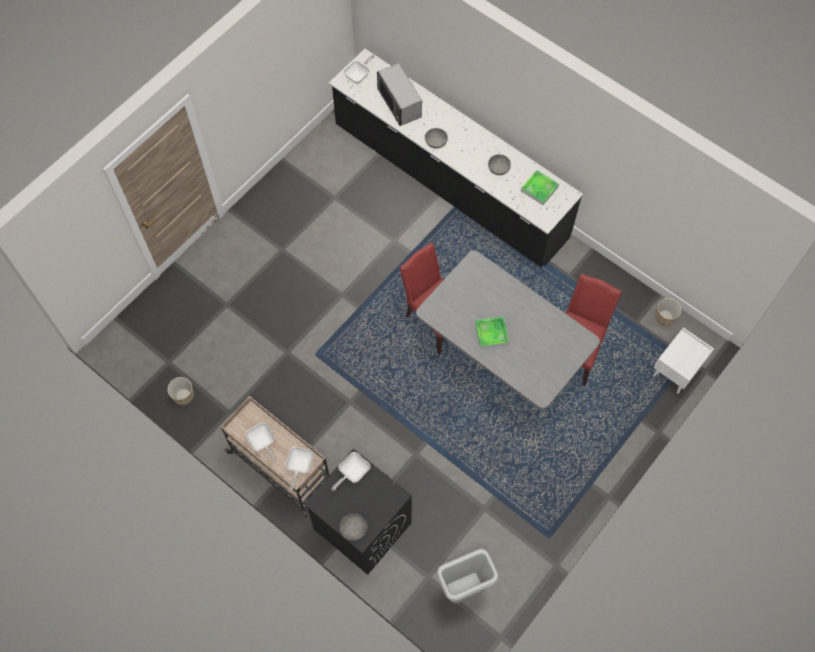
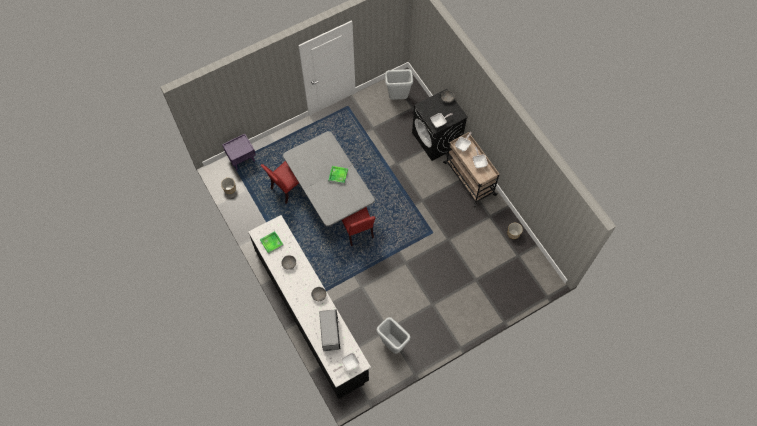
camera: 160 degrees left, 0 degrees up
(321, 180) = (392, 345): none -> grey trash can
(675, 372) = (242, 159): white nightstand -> purple nightstand

